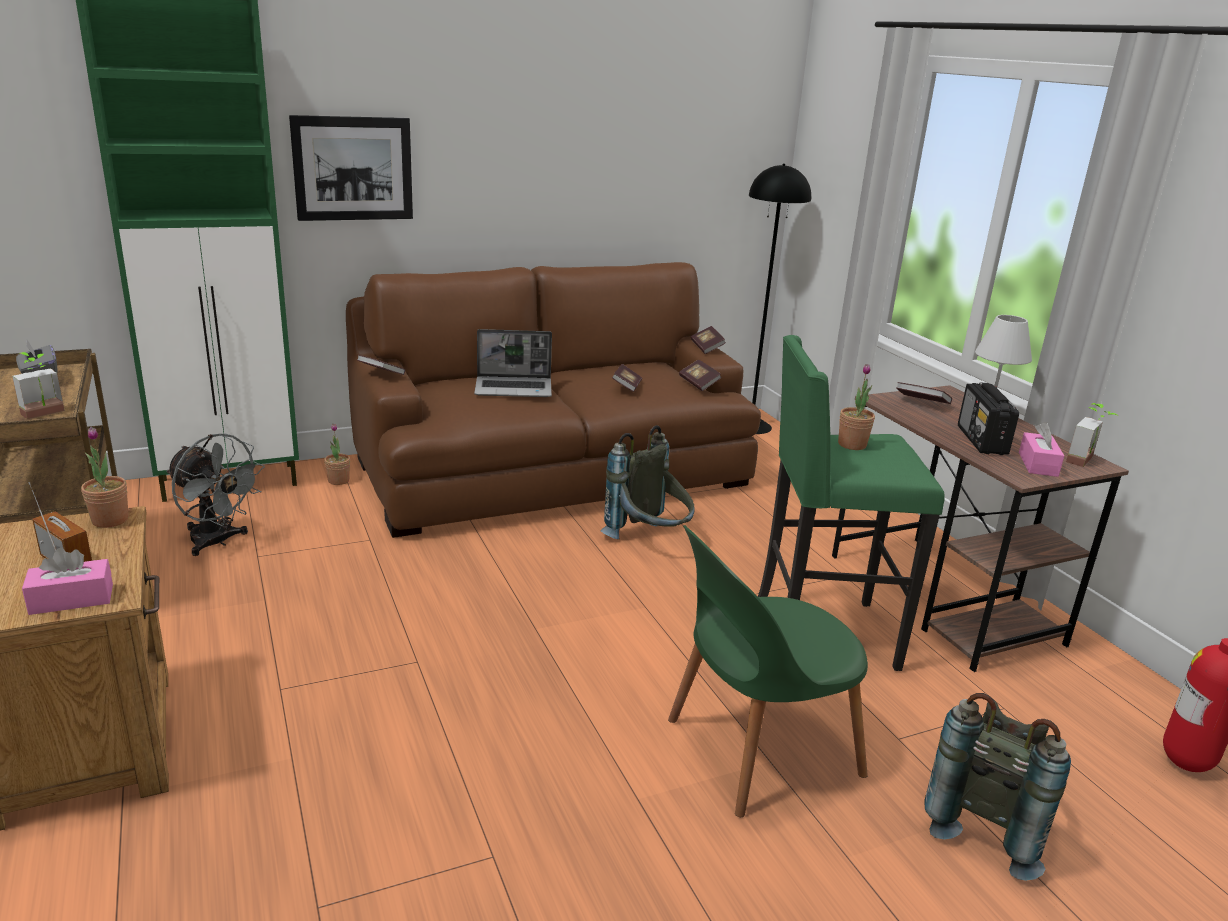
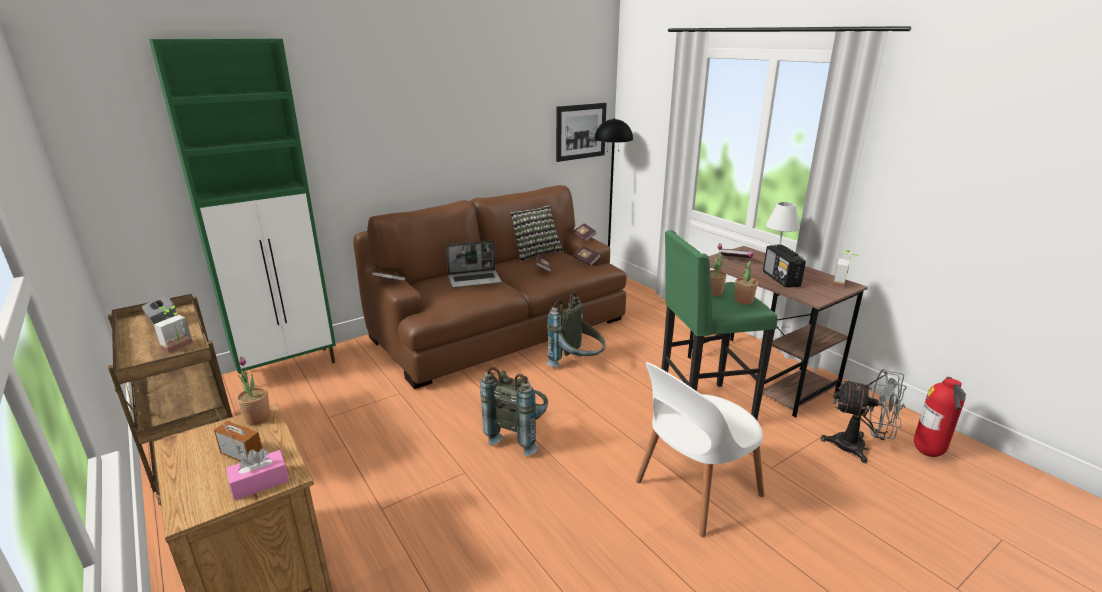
camera: 10 degrees left, 0 degrees up
(217, 542) = (296, 411): grey fan -> grey fan (858, 448)
(338, 480) = (362, 355): potted plant -> potted plant (743, 301)
(353, 168) = (349, 148): picture -> picture (580, 131)
(625, 363) = (535, 253): none -> pillow
(756, 749) = (694, 491): green chair -> white chair
(987, 825) = (840, 512): grey backpack -> grey backpack (519, 435)
(1038, 464) = (819, 290): pink tissue box -> none

